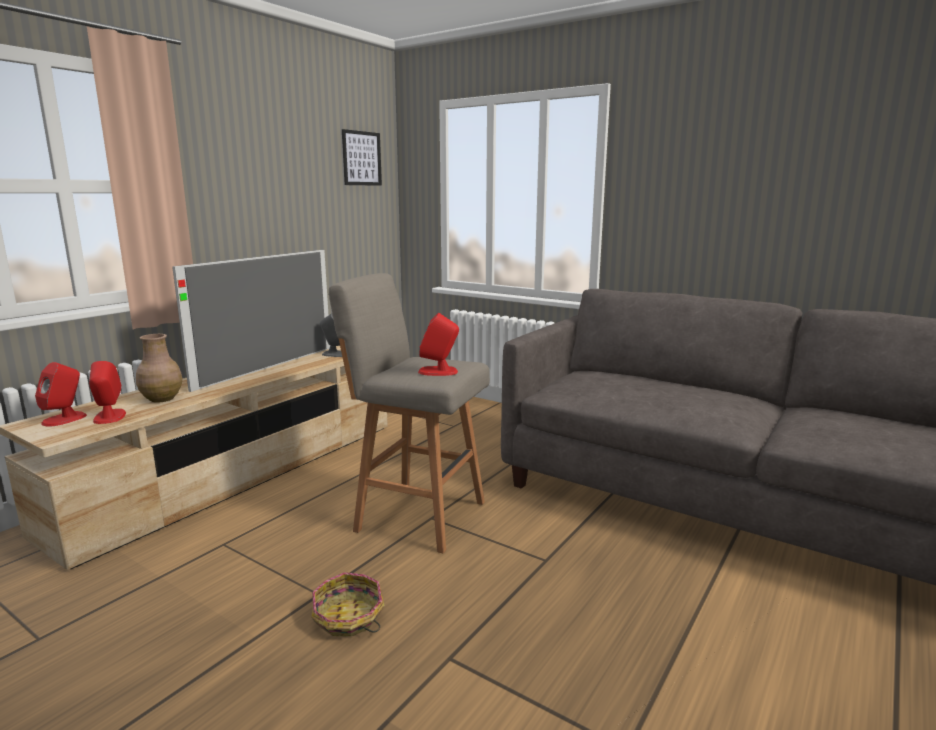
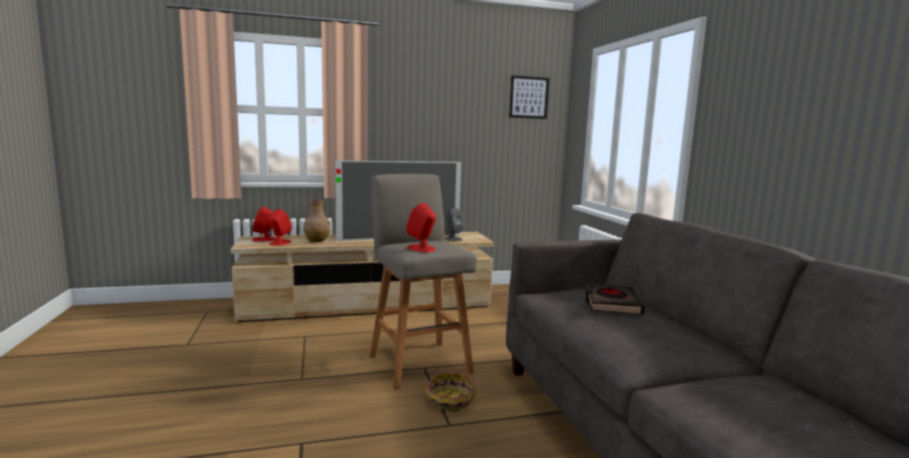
camera: 40 degrees right, 5 degrees down
(348, 618) = (294, 397): basket -> basket (450, 400)
(632, 383) = (611, 303): none -> black book

